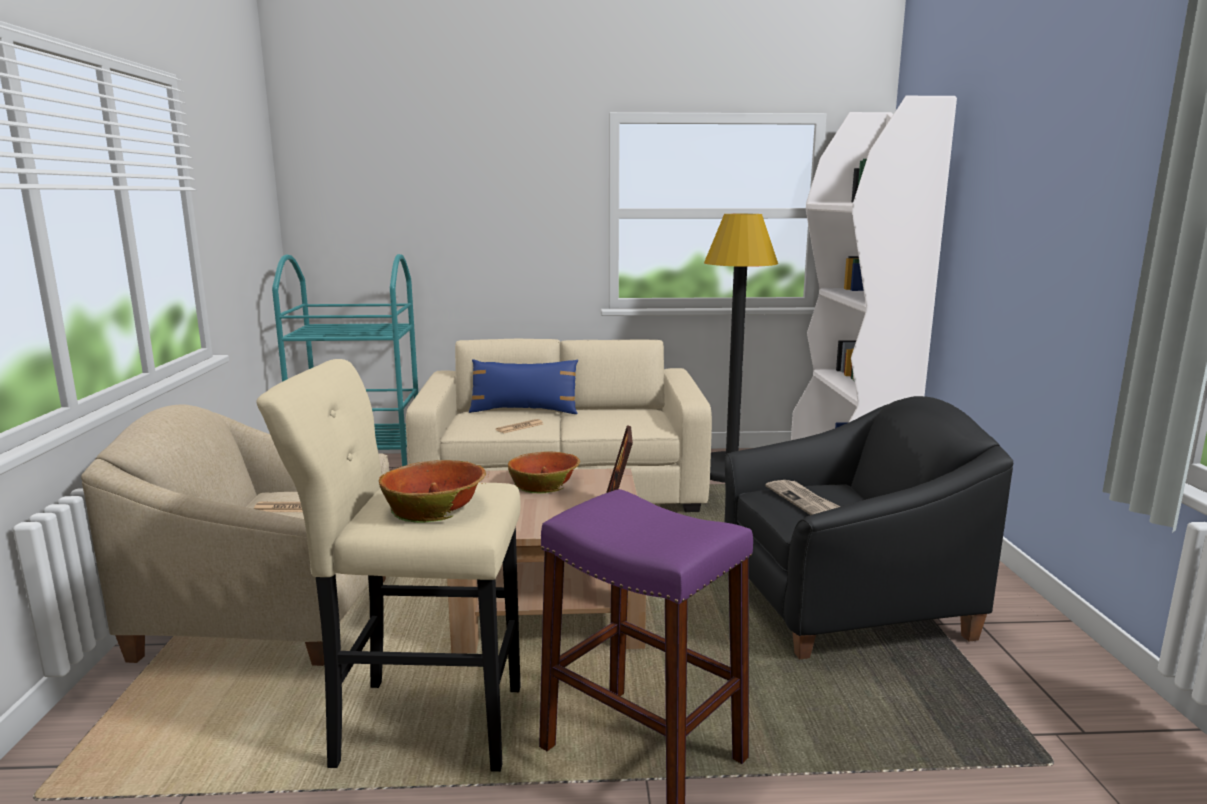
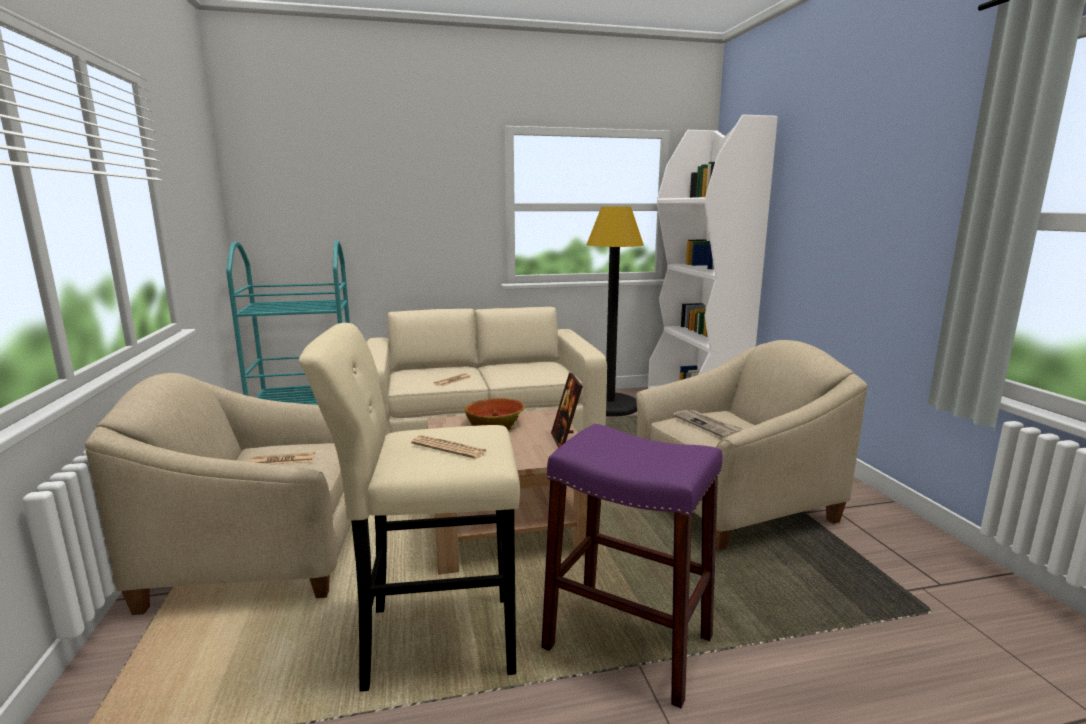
camera: 10 degrees left, 0 degrees up
(435, 505) = (449, 448): bowl -> newspaper
(524, 411) = (449, 367): blue pillow -> none
(844, 606) = (734, 505): black armchair -> beige armchair

